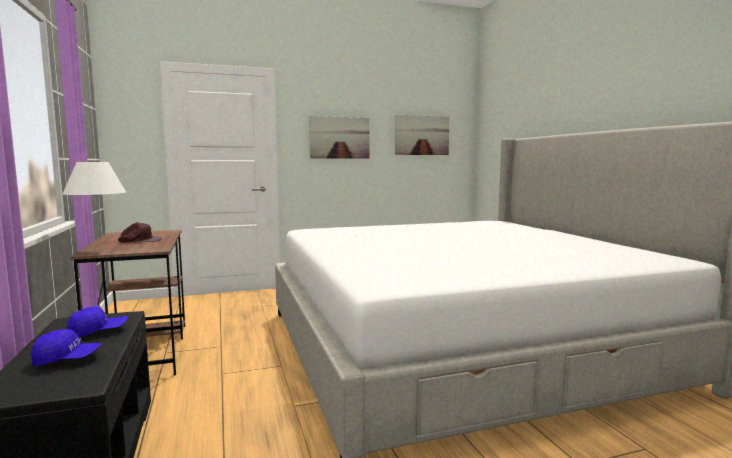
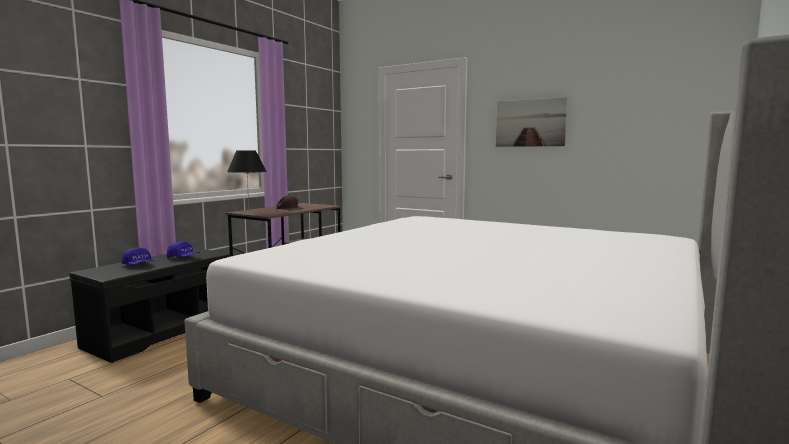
camera: 50 degrees right, 0 degrees up
(99, 250) = (248, 211): white table lamp -> black table lamp
(422, 135) = (644, 114): picture -> none

